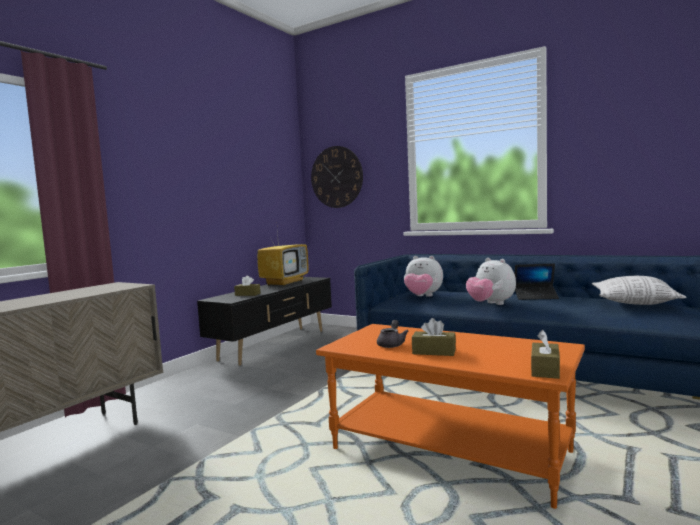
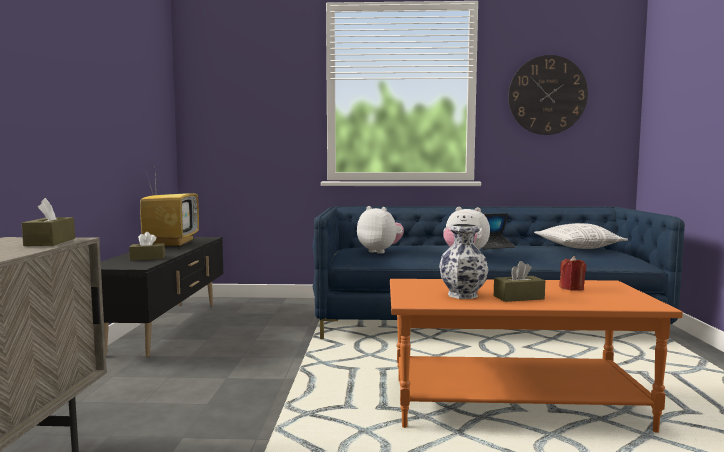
camera: 30 degrees left, 0 degrees up
(336, 177) = (229, 111): wall clock -> wall clock (547, 95)
(392, 344) = (461, 295): grey teapot -> vase
(423, 297) = (380, 251): plush toy -> plush toy turned 135 degrees counterclockwise
(508, 348) = (571, 288): none -> red candle
(545, 369) = (641, 301): brown tissue box -> brown tissue box (50, 242)

